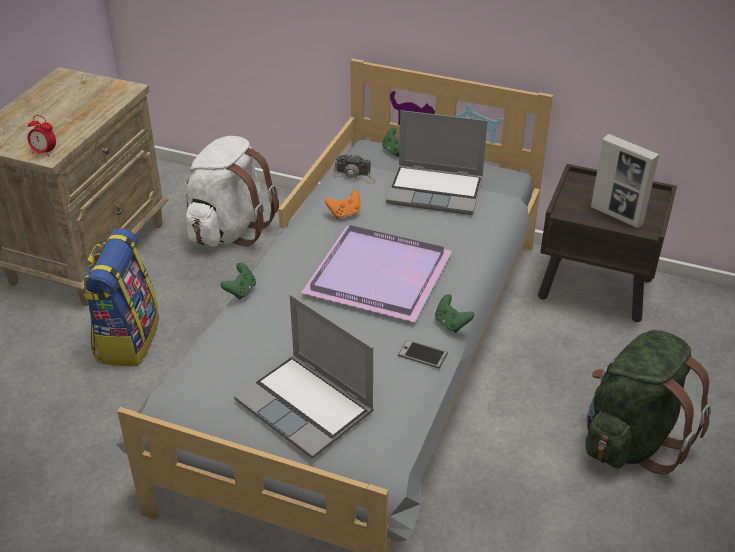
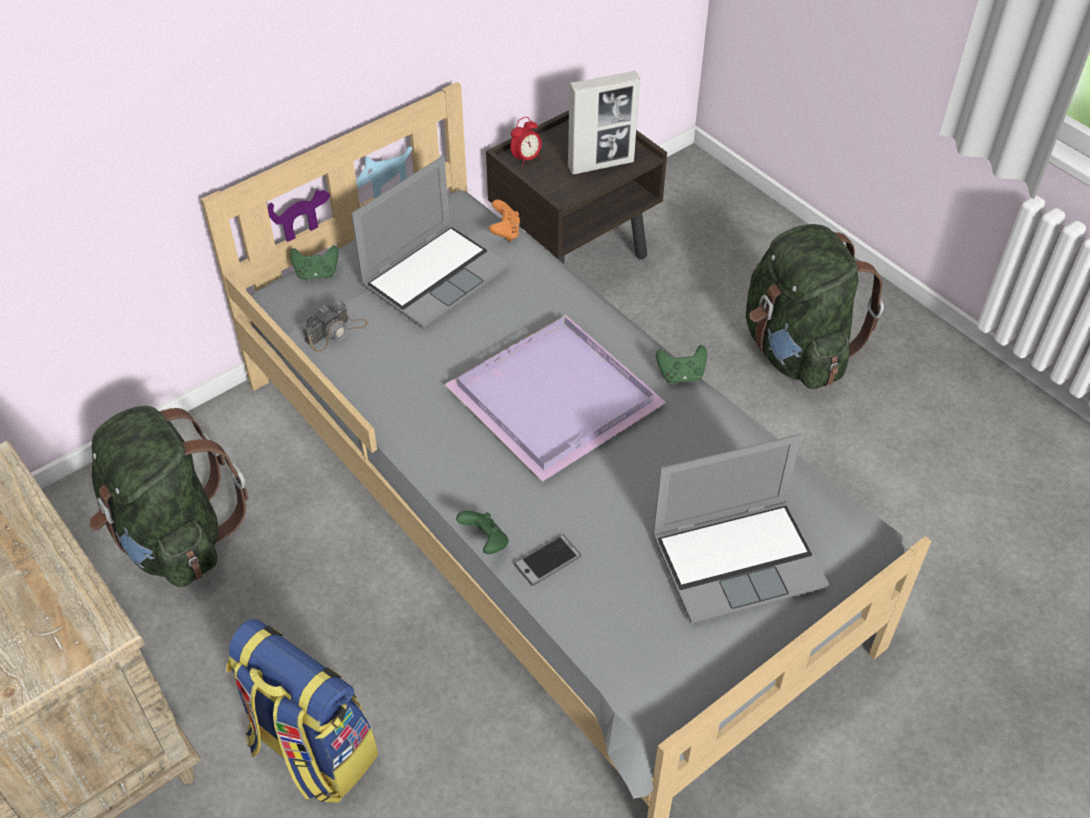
camera: 60 degrees left, 10 degrees up
(44, 152) = (88, 634): alarm clock -> alarm clock (526, 159)
(229, 229) = (174, 537): white backpack -> green backpack
(344, 214) = (409, 376): orange game controller -> orange game controller (505, 232)
(422, 355) = (716, 422): phone -> phone (547, 560)

